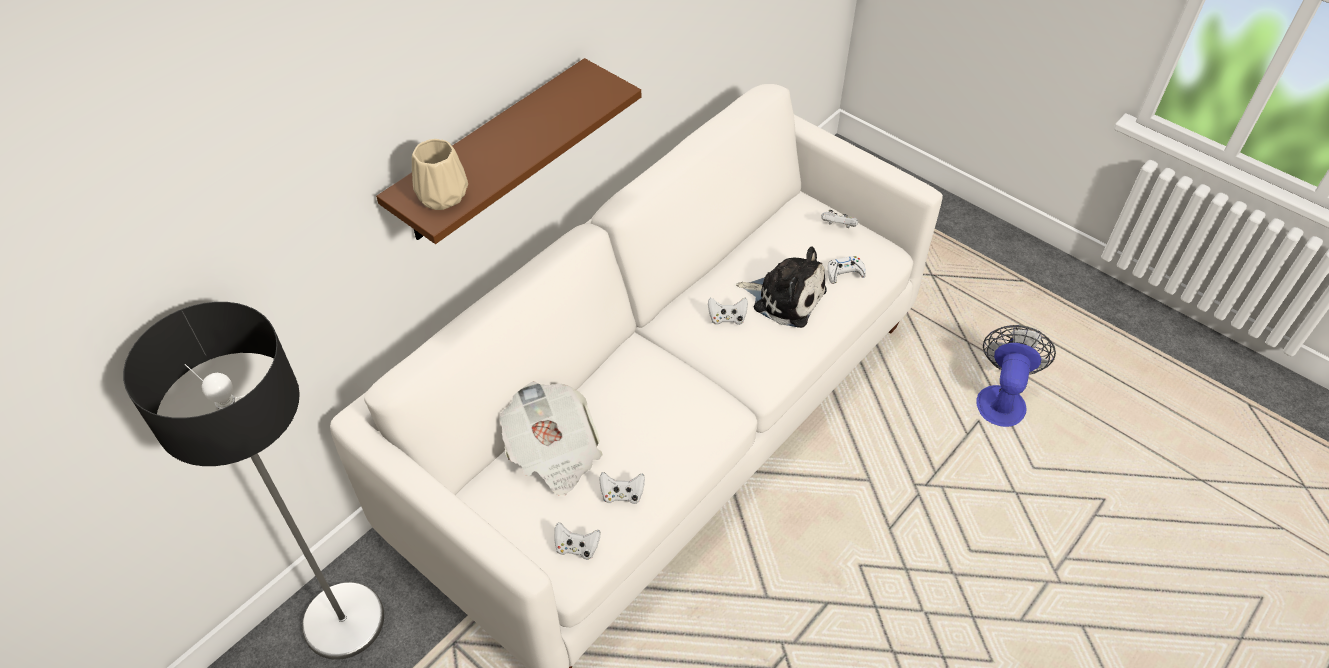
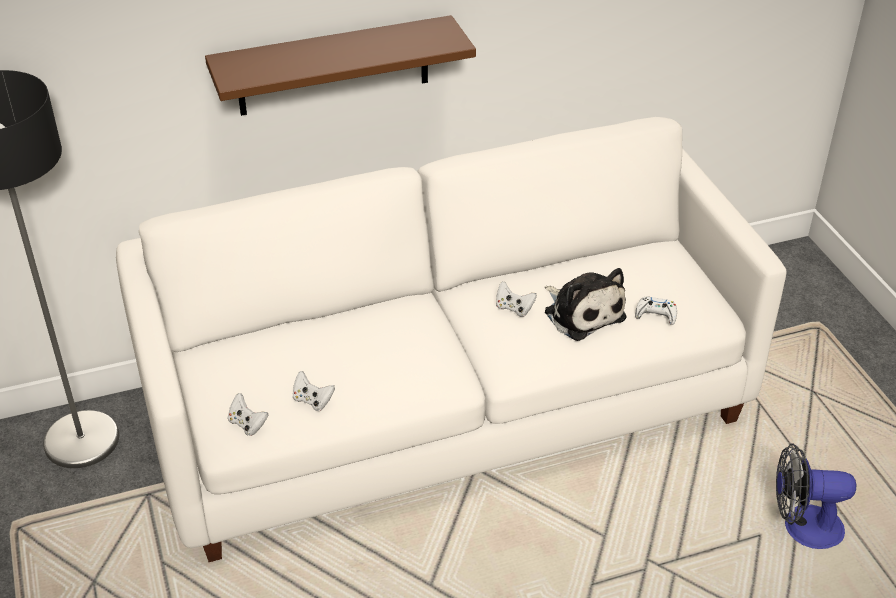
camera: 30 degrees right, 10 degrees down
(443, 196) = (251, 70): beige vase -> none
(553, 452) = (283, 347): newspaper -> none
(838, 226) = (684, 277): white game controller -> none
(1002, 398) = (802, 527): fan -> fan turned 135 degrees counterclockwise

